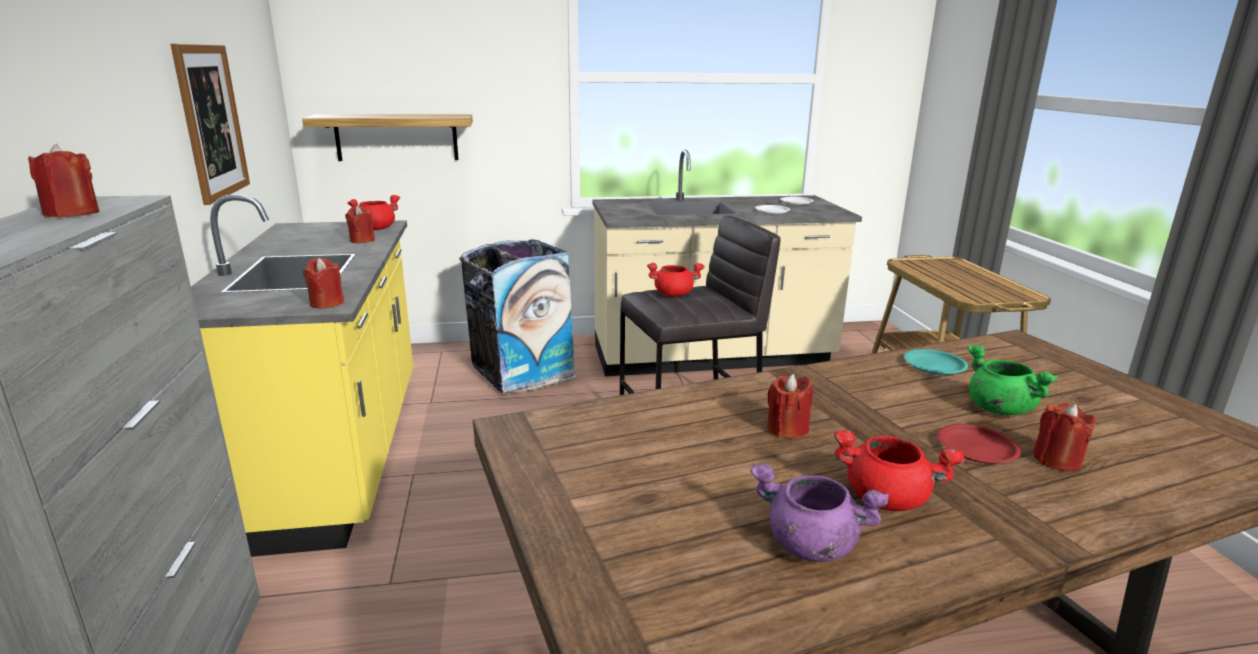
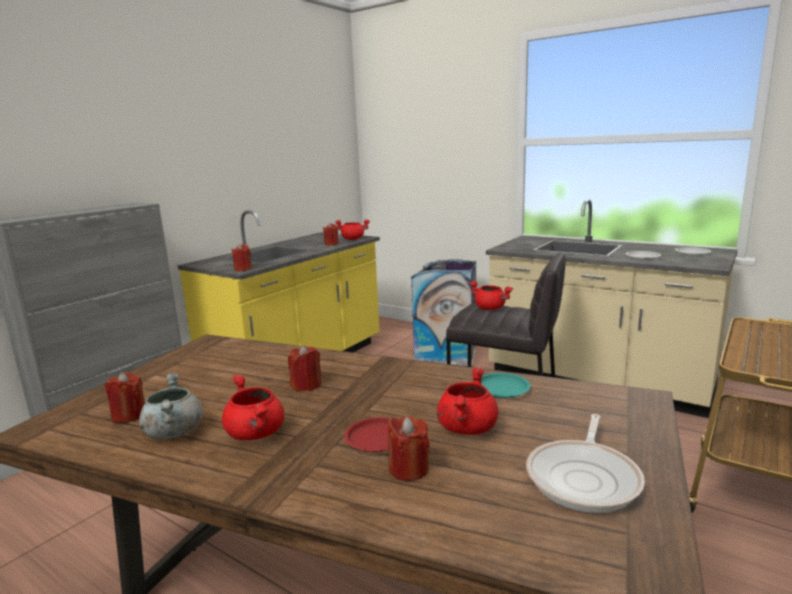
camera: 45 degrees right, 5 degrees down
(72, 213) = (107, 207): red candle -> red candle (129, 415)
(211, 122) = (271, 173): picture -> none
(397, 137) = (410, 185): shelf -> none
(809, 545) = (173, 432): purple cooking pot -> grey cooking pot
(998, 408) = (466, 427): green cooking pot -> red cooking pot
(1133, 411) = (585, 478): none -> frying pan

